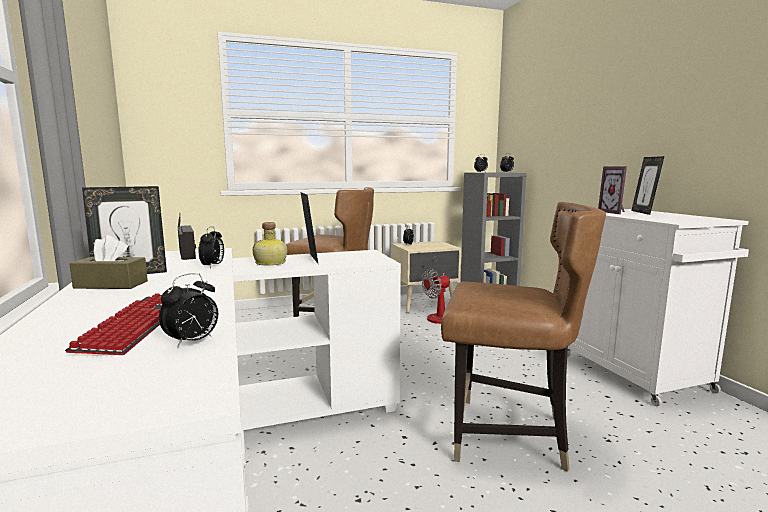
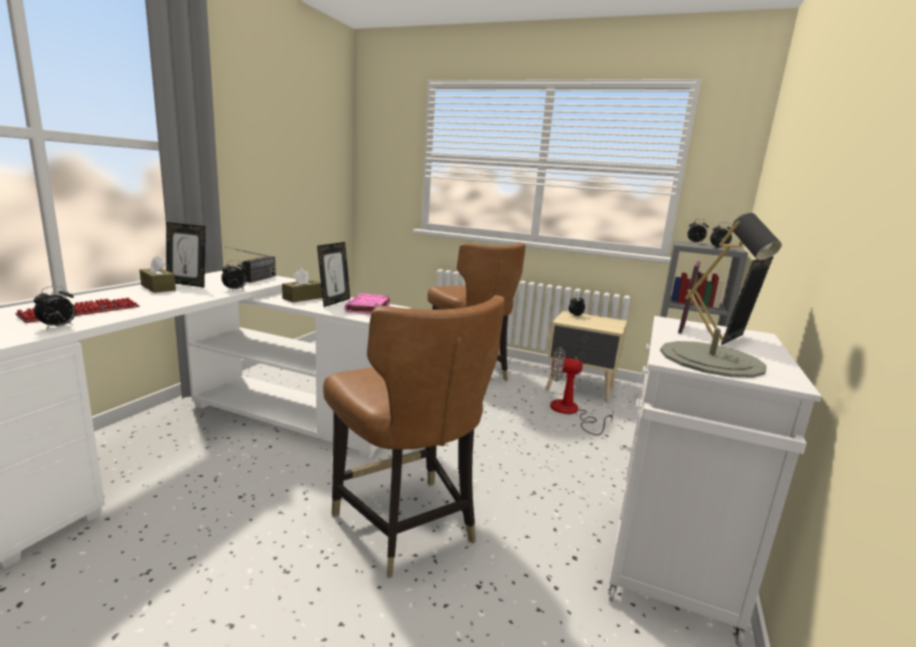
camera: 40 degrees right, 5 degrees up
(192, 342) = (58, 327): alarm clock -> alarm clock turned 45 degrees counterclockwise
(271, 263) = (303, 298): bottle -> brown tissue box
(352, 256) = (368, 308): none -> pink book
(677, 219) = (711, 359): none -> grey table lamp

